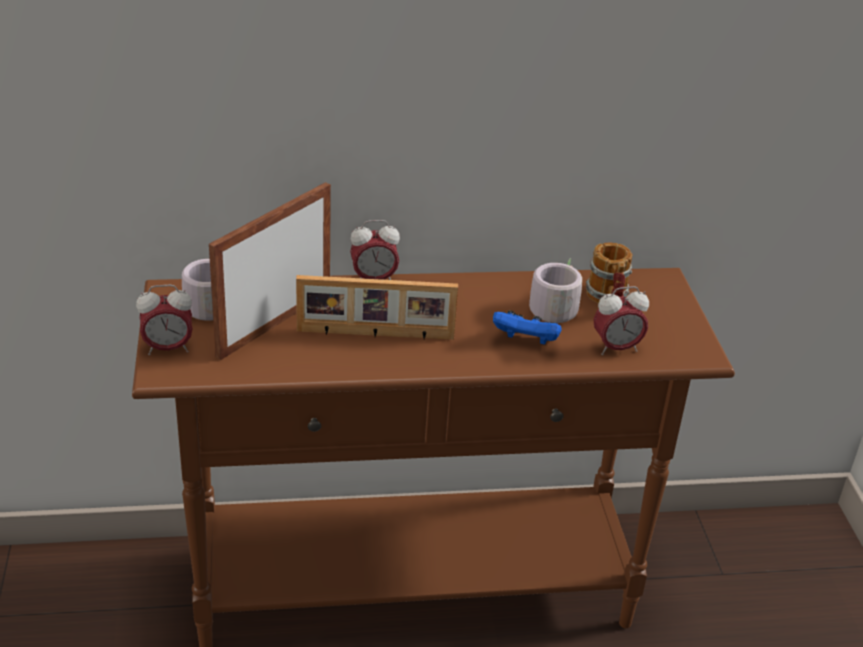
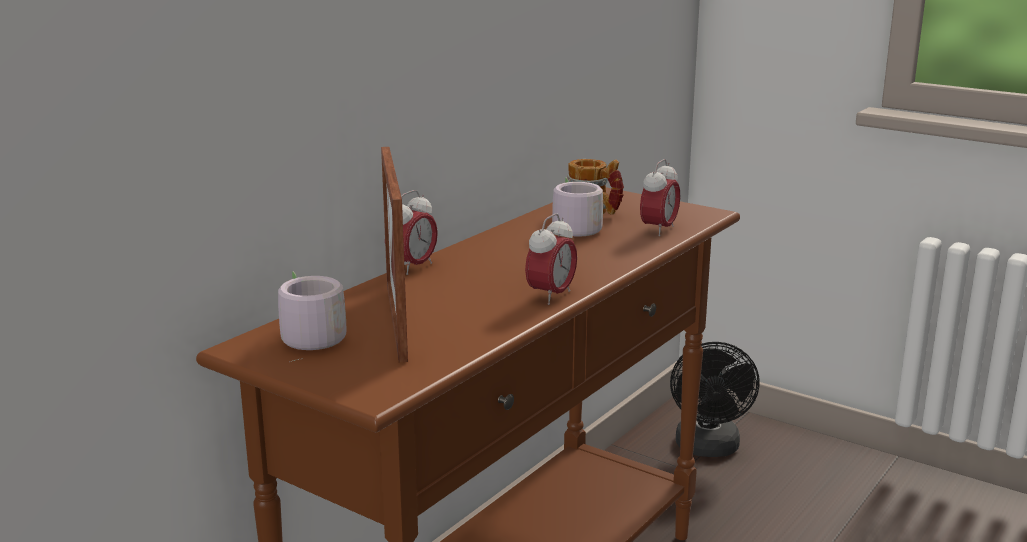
camera: 45 degrees left, 15 degrees down
(168, 348) = (341, 378): alarm clock -> alarm clock (551, 296)
(375, 335) = (492, 292): picture frame -> none
(526, 342) = (600, 250): blue game controller -> none
(773, 572) = (708, 449): none -> black fan

